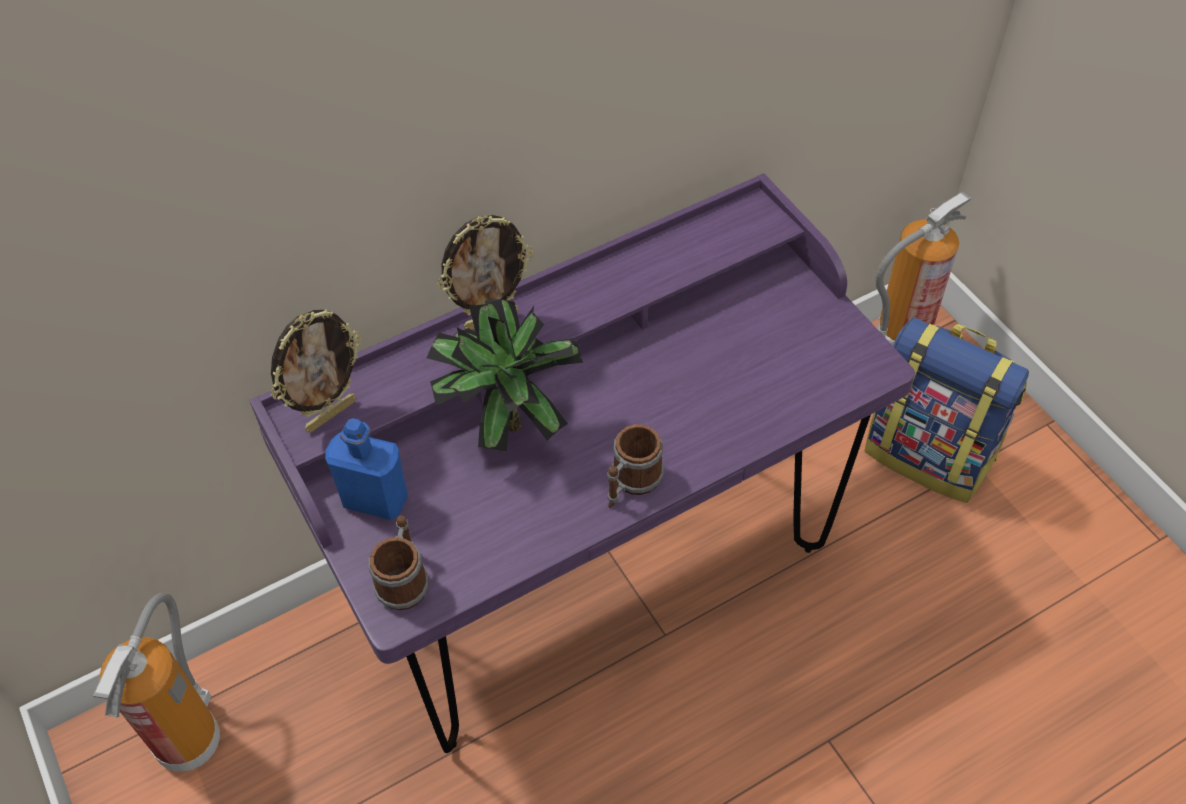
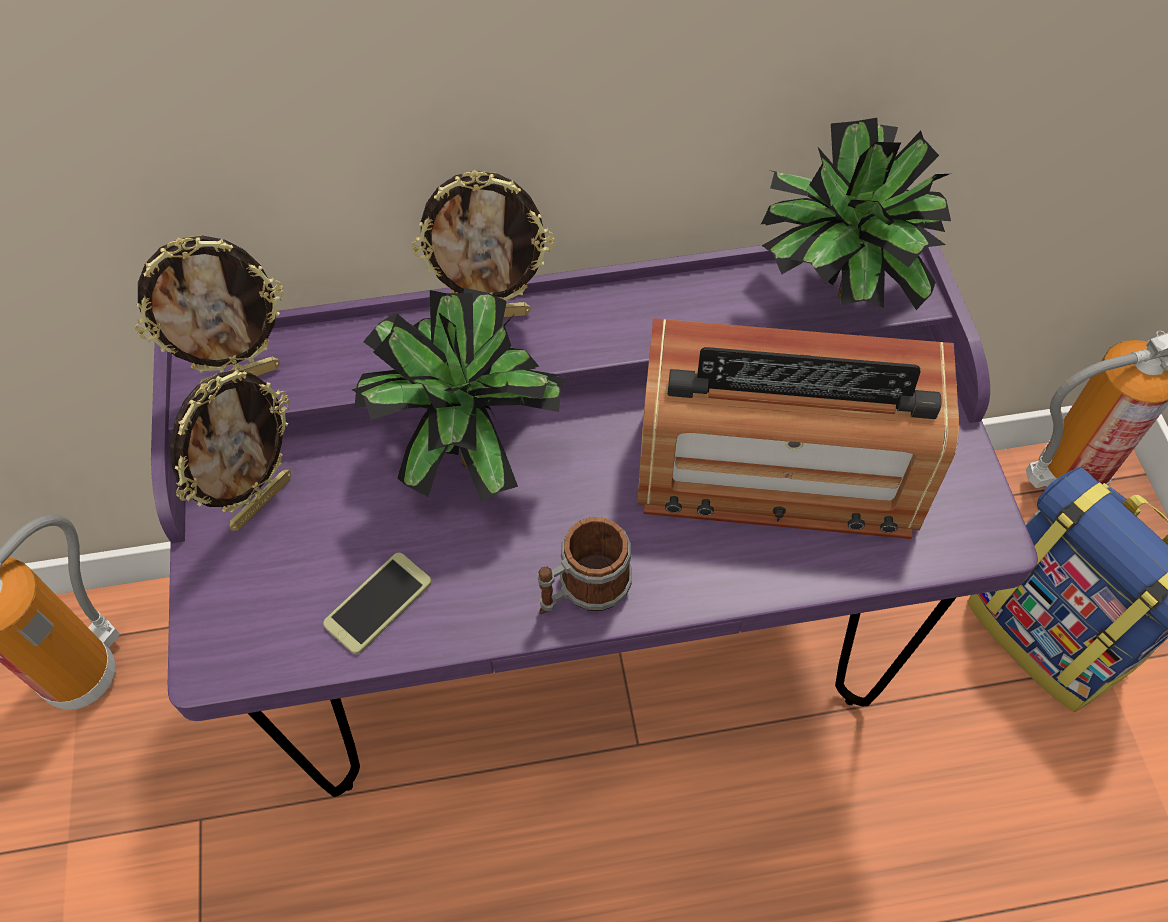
camera: 20 degrees right, 5 degrees up
(375, 500) = (261, 501): blue bottle -> picture frame
(404, 579) = (245, 619): mug -> none
(494, 538) = (378, 603): none -> phone
(722, 242) = (833, 299): none -> potted plant
(726, 366) = (777, 469): none -> radio

